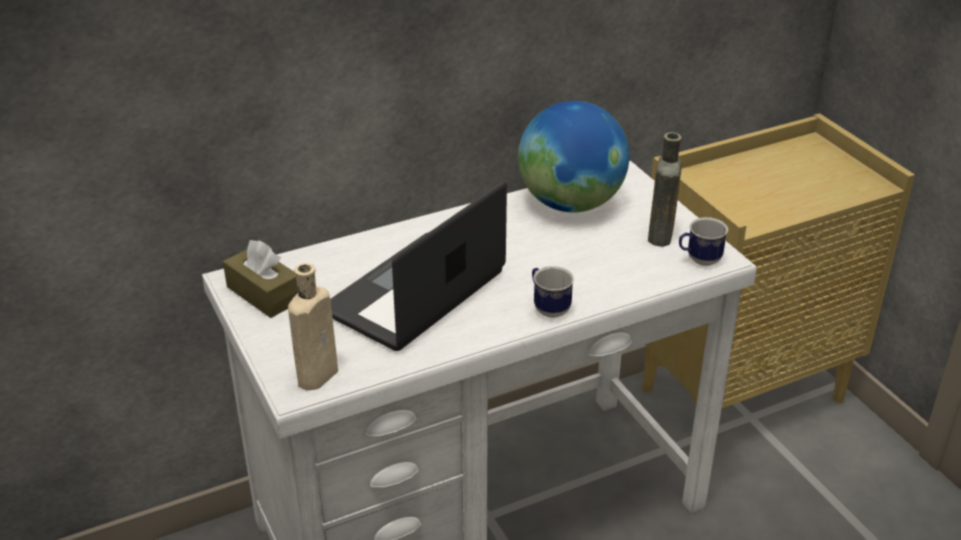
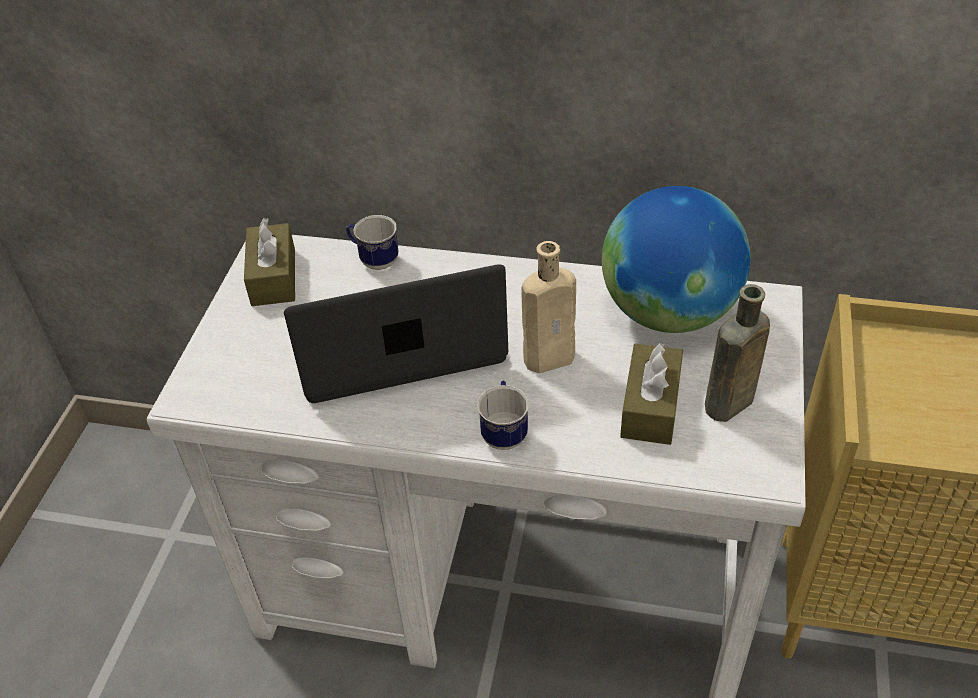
camera: 40 degrees right, 10 degrees up
(319, 373) = (226, 389): beige bottle -> beige bottle (552, 357)
(619, 255) = (650, 406): none -> brown tissue box
(699, 260) = (738, 461): mug -> mug (374, 260)

